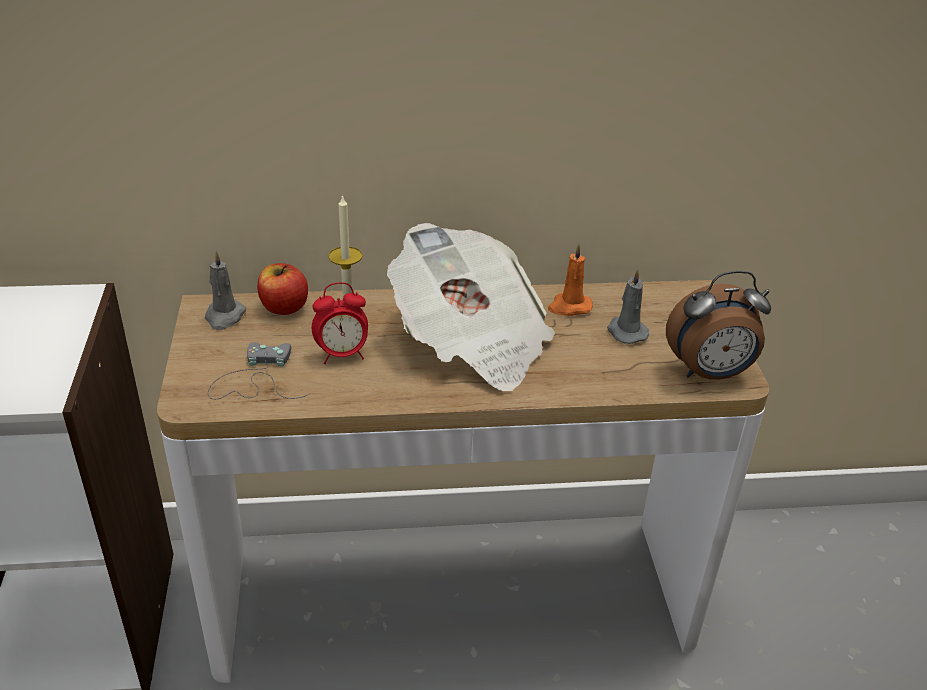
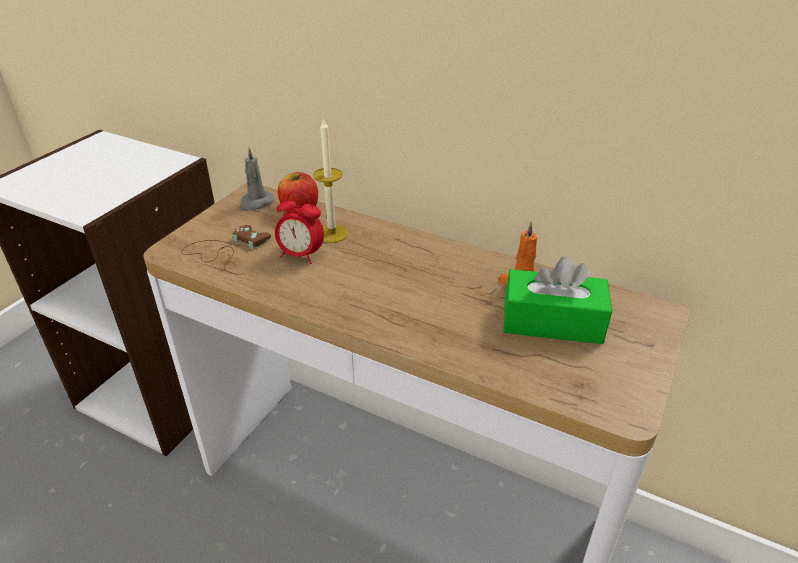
camera: 35 degrees right, 0 degrees up
(256, 379) = (226, 251): grey game controller -> brown game controller
(471, 341) = (406, 281): newspaper -> none
(626, 331) = (552, 322): grey candle -> green tissue box
(710, 373) = (601, 392): alarm clock -> none

